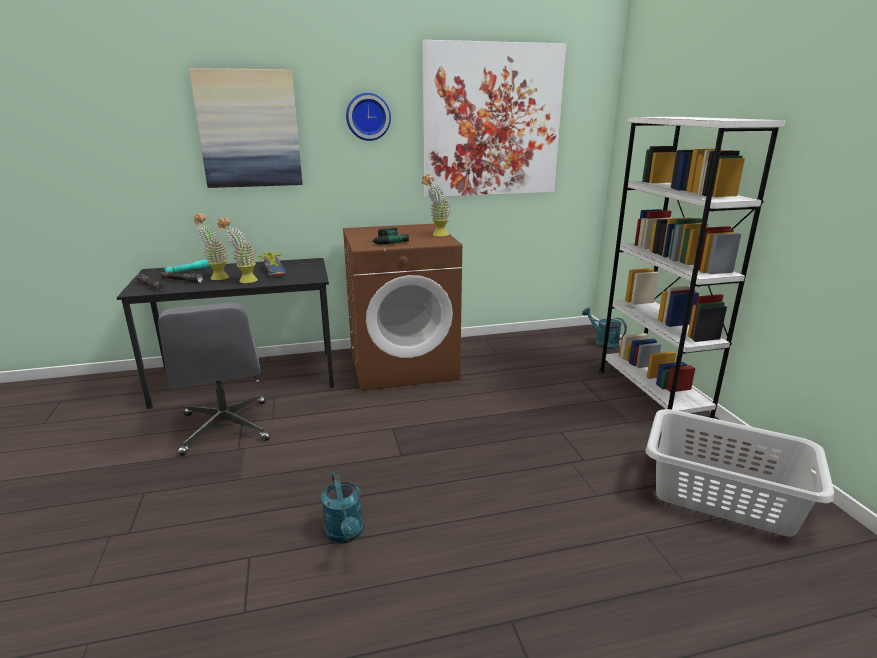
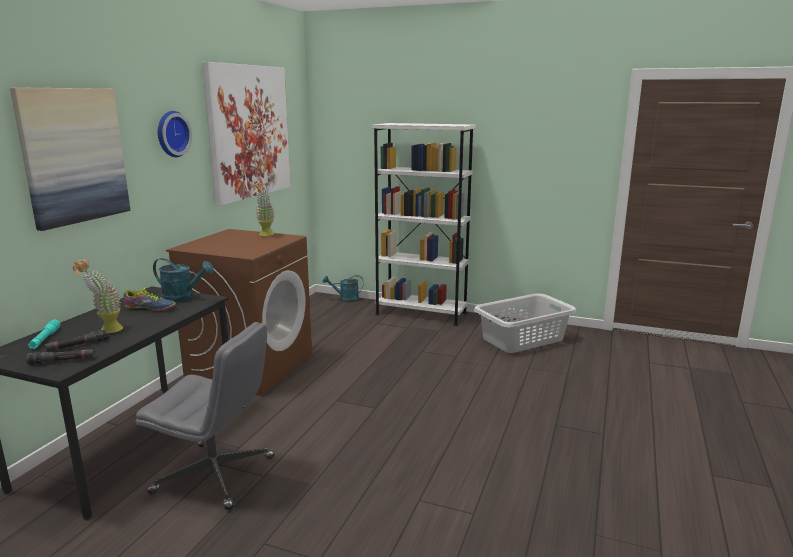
camera: 55 degrees left, 5 degrees down
(243, 281) = (148, 322): potted plant -> none
(346, 534) = (437, 454): turquoise watering can -> turquoise watering can (183, 298)
(382, 241) = (245, 248): power drill -> none

